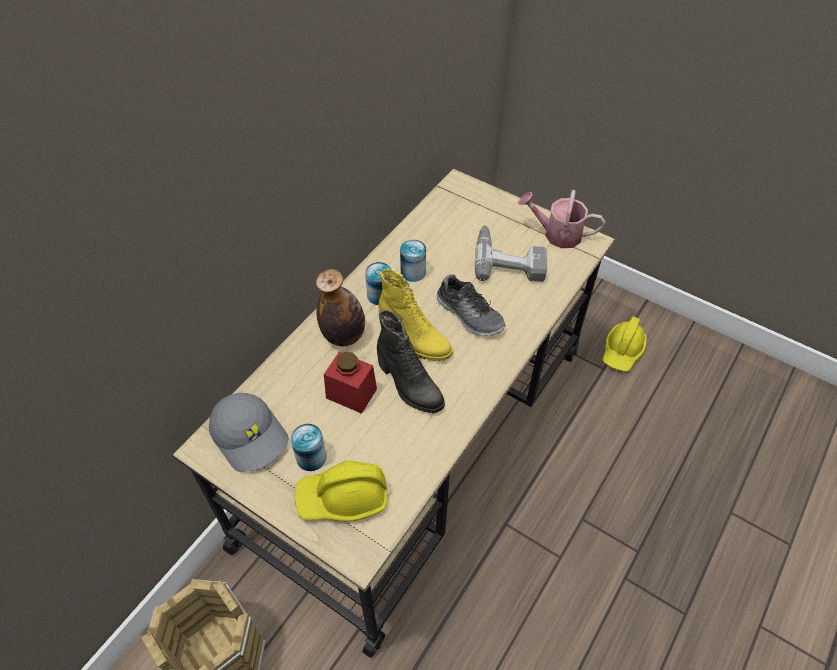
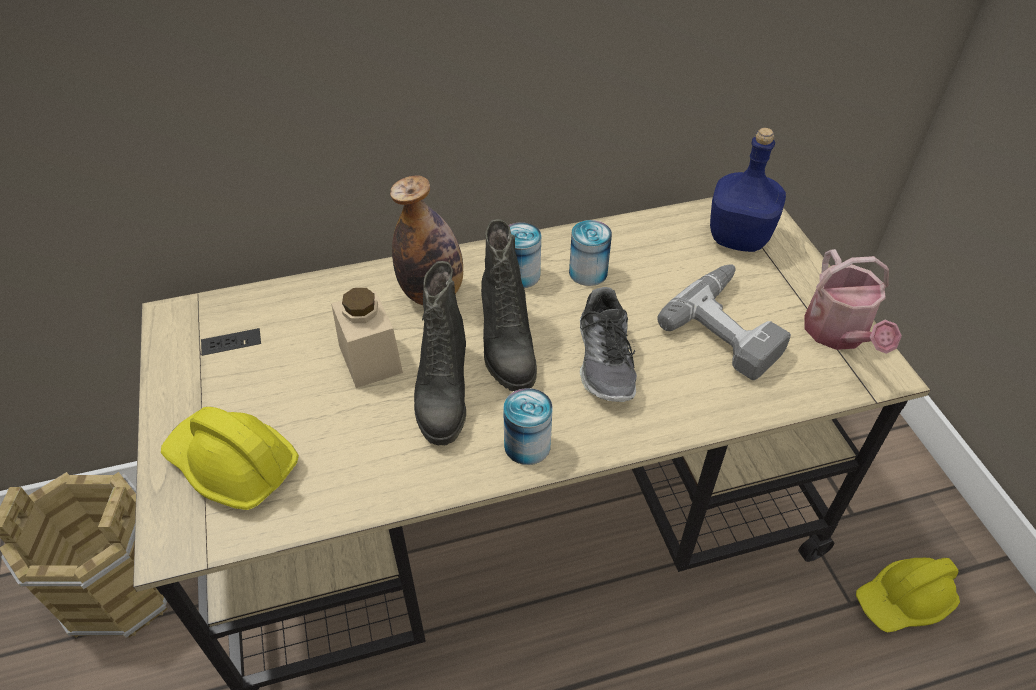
camera: 40 degrees right, 5 degrees down
(251, 436) = (225, 334): grey cap -> none
(311, 457) = (253, 397): can -> can (527, 445)
(351, 393) = (370, 359): red jar -> beige jar
(414, 340) = (505, 347): yellow boot -> black boot
(468, 207) = (739, 238): none -> blue bottle
(557, 234) = (839, 334): watering can -> watering can turned 150 degrees counterclockwise

